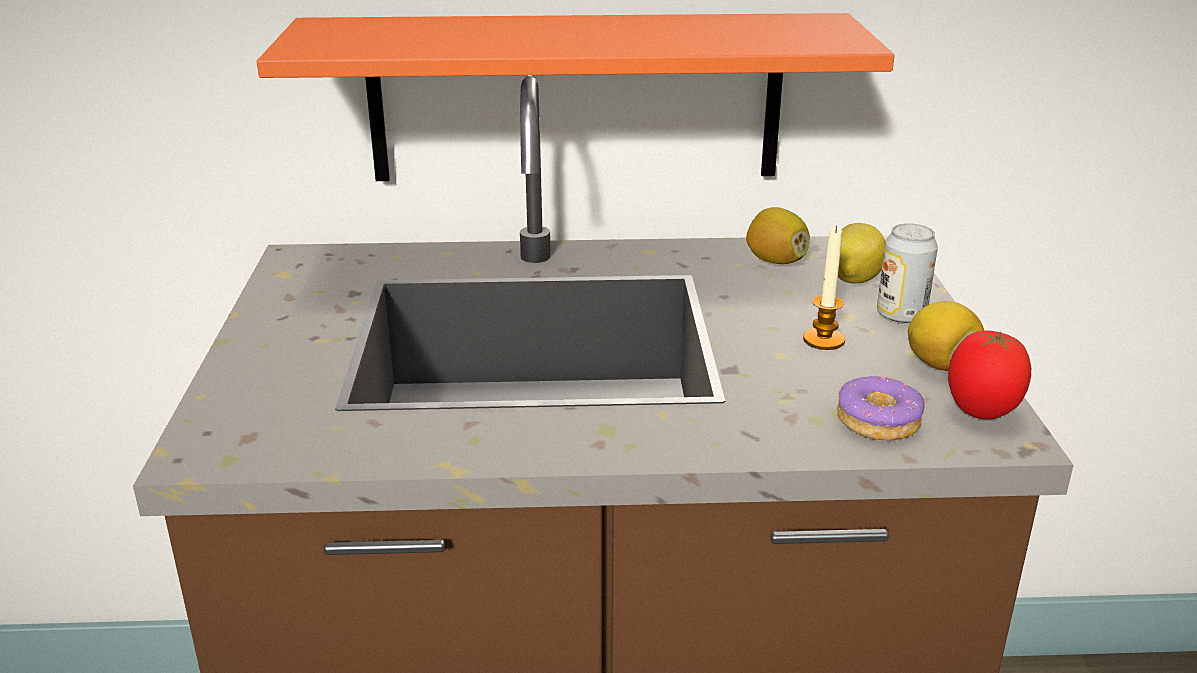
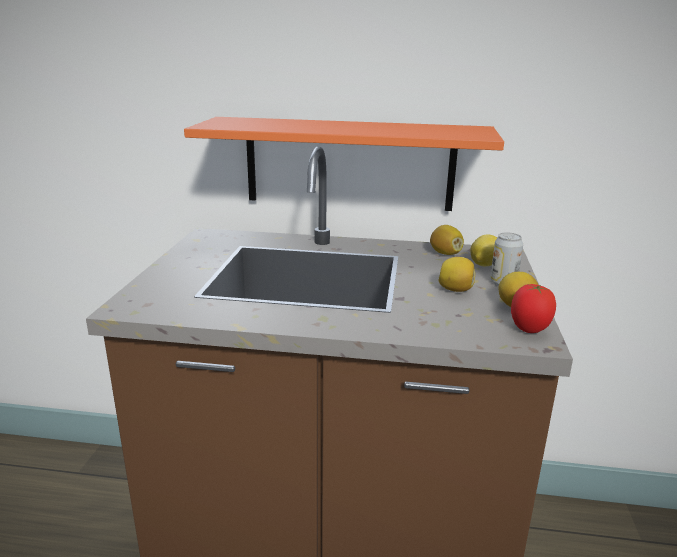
camera: 10 degrees right, 5 degrees down
(823, 340) = (456, 290): candle -> lemon
(879, 422) = (470, 328): donut -> none

